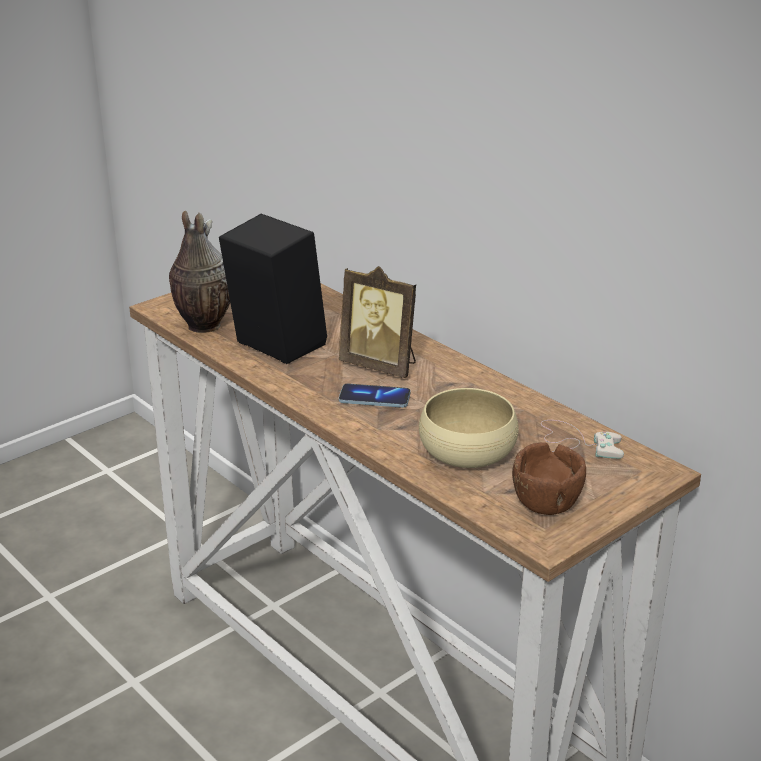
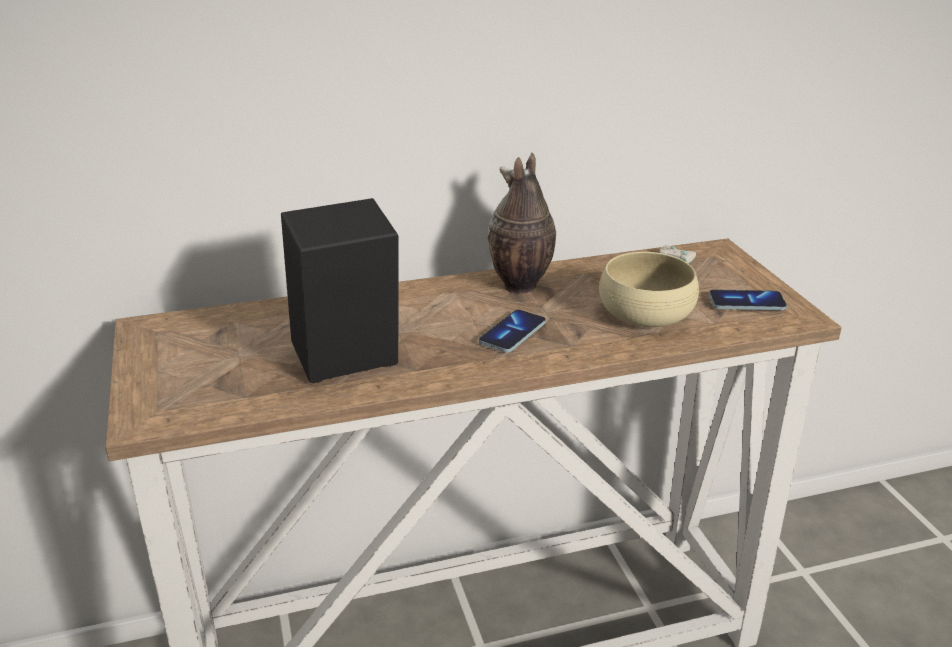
camera: 65 degrees left, 0 degrees up
(201, 326) = (238, 400): vase -> vase (519, 286)
(381, 365) = (449, 315): picture frame -> none
(546, 503) = (746, 302): brown bowl -> phone

